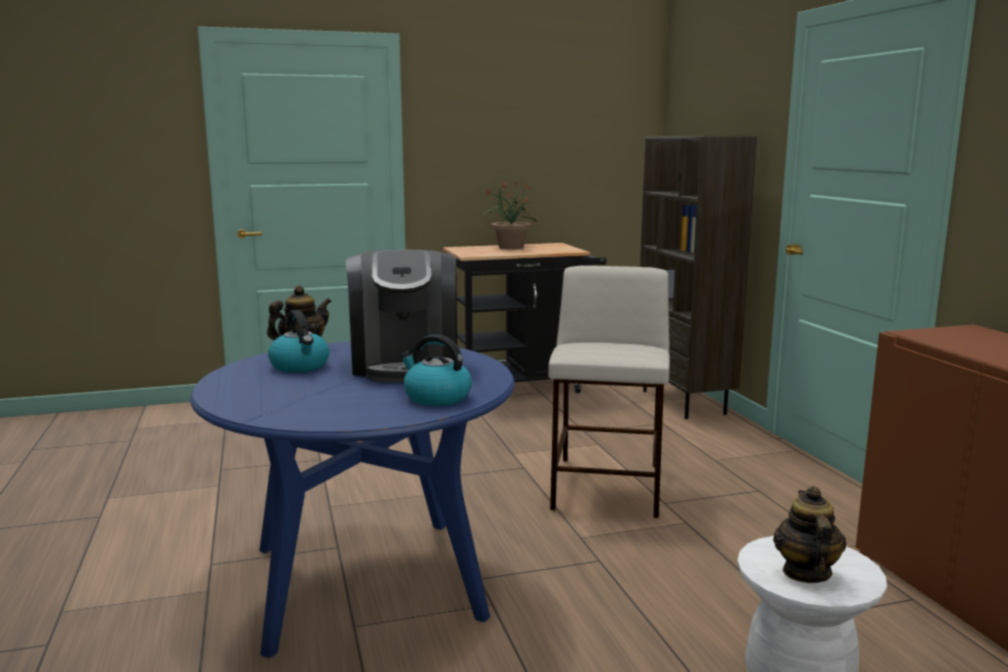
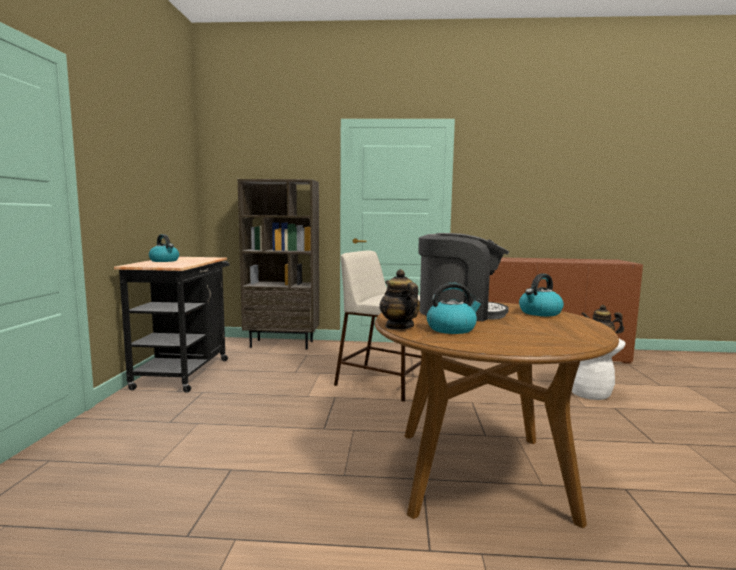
camera: 70 degrees left, 5 degrees down
(366, 581) = (480, 473): blue dining table -> brown dining table
(510, 247) = (165, 261): potted plant -> kettle

